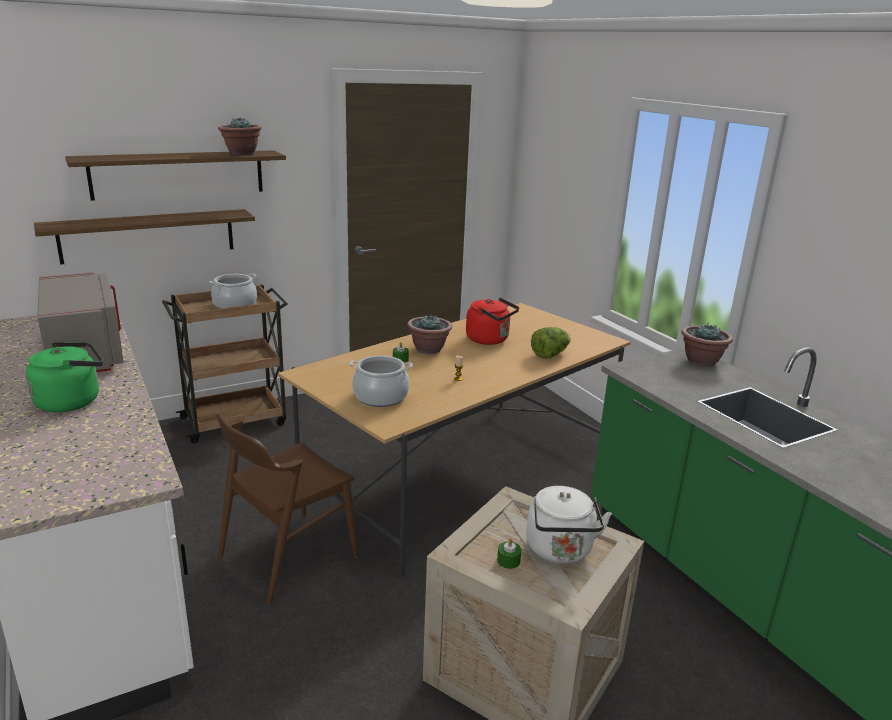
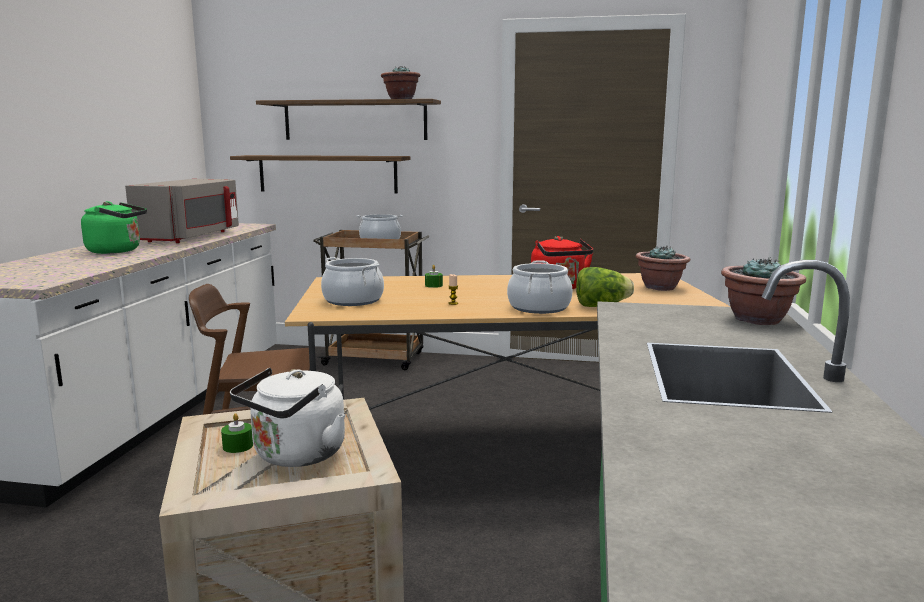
camera: 40 degrees right, 10 degrees down
(429, 349) = (477, 284): potted plant -> potted plant (660, 288)
(519, 367) = (539, 307): none -> cooking pot

